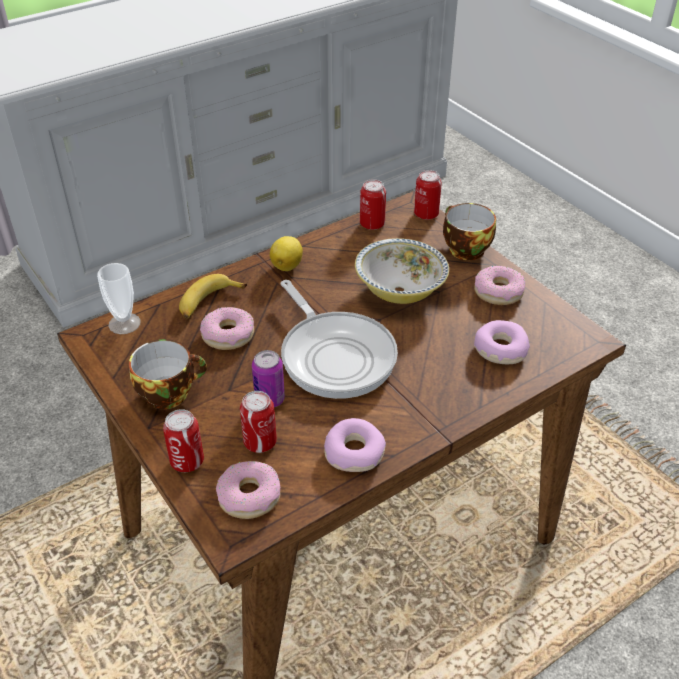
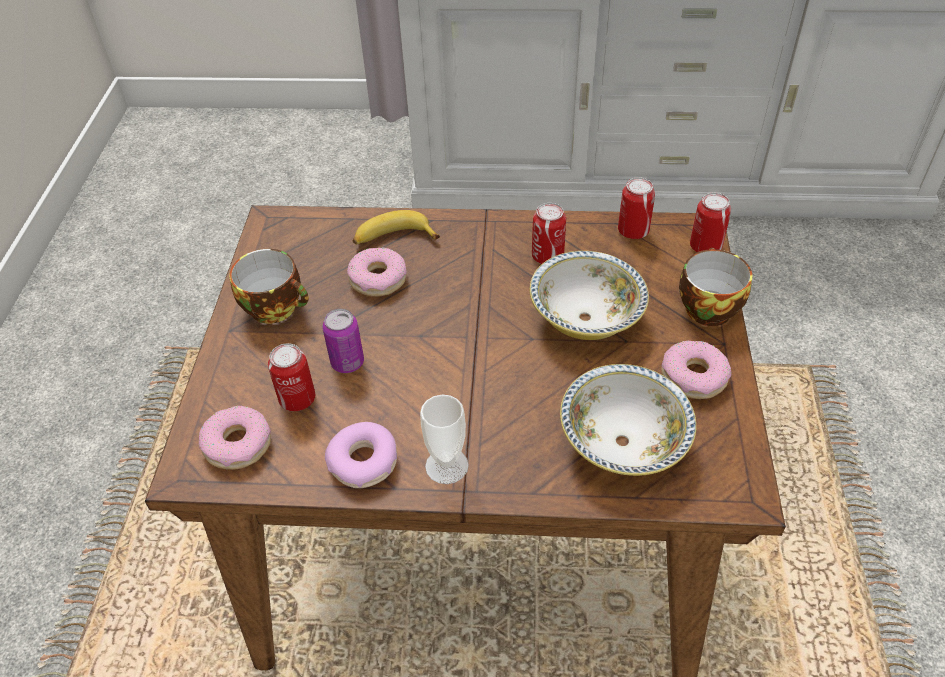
camera: 40 degrees right, 5 degrees up
(124, 323) = (307, 223): cup -> cup (446, 466)
(187, 461) = (225, 380): can -> can (547, 256)
(287, 265) = (501, 236): lemon -> none
(335, 355) = (449, 353): frying pan -> none
(499, 349) = (623, 443): donut -> bowl

